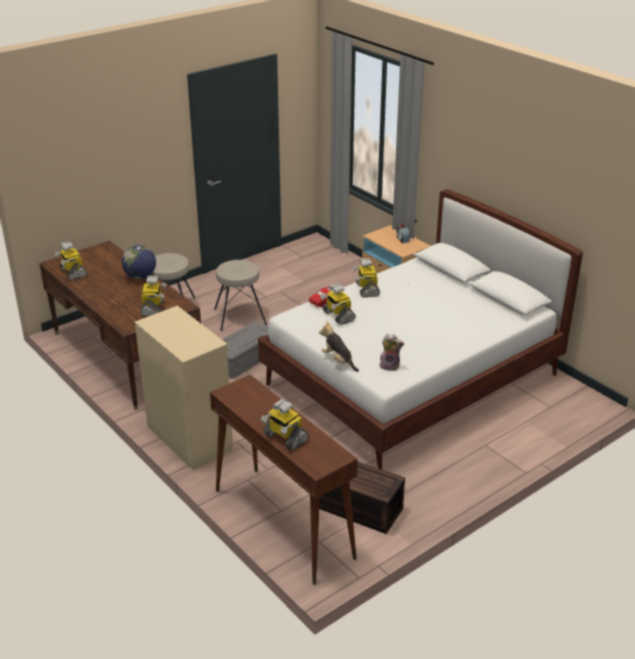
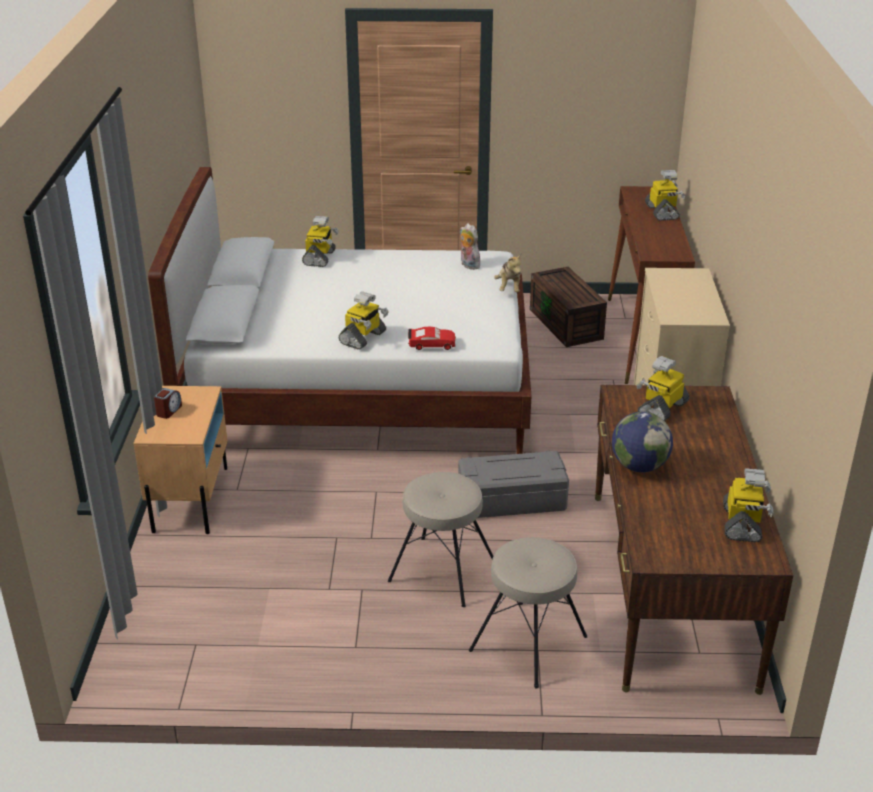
camera: 140 degrees left, 0 degrees up
(338, 316) = (446, 321): toy robot -> toy robot (320, 258)

